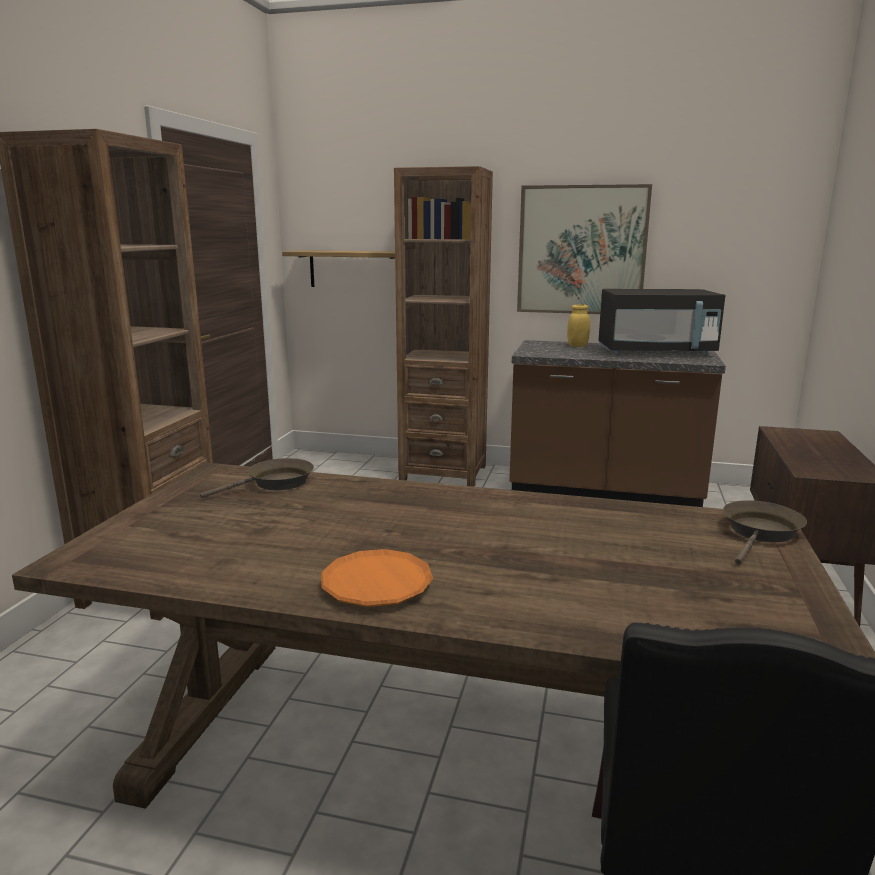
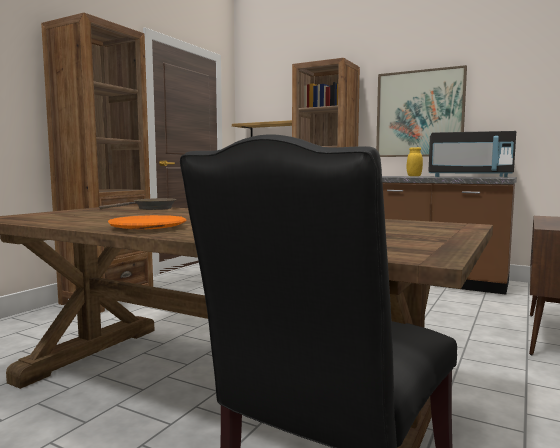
camera: 15 degrees right, 10 degrees down
(761, 533) = (453, 227): brown frying pan -> none

